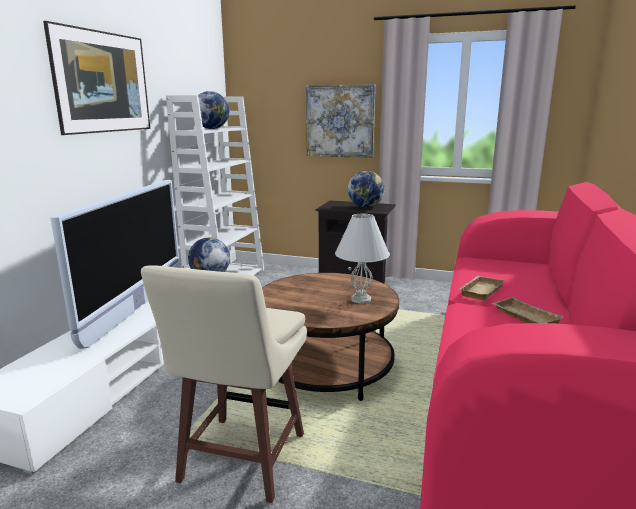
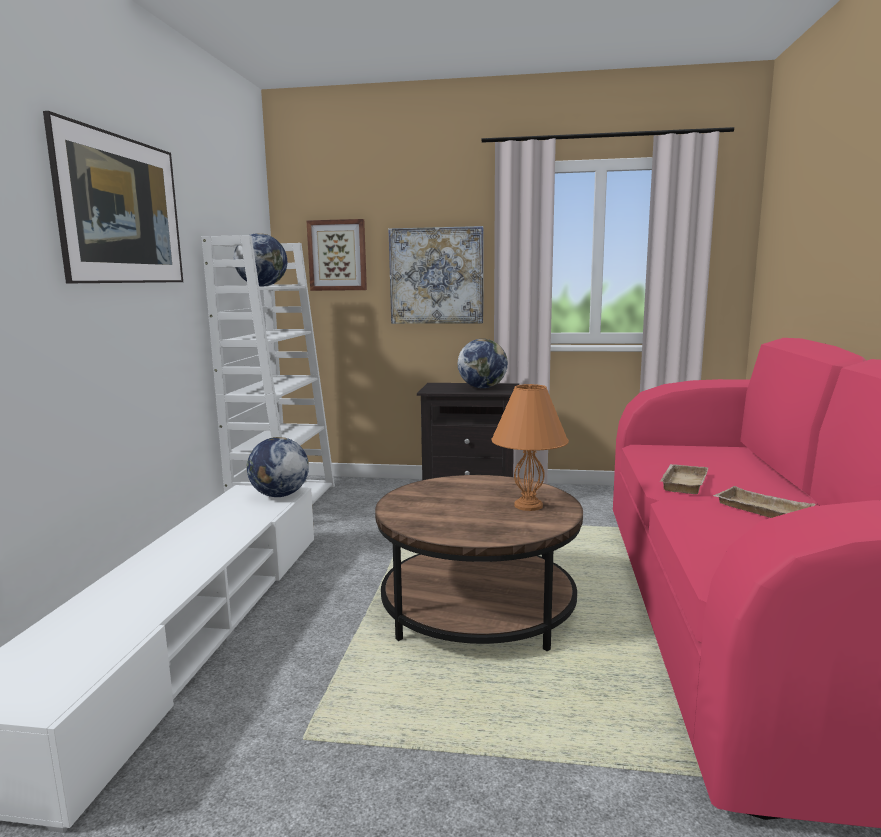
camera: 10 degrees left, 5 degrees down
(136, 308) = (184, 546): television -> none
(240, 459) = (408, 759): beige stool -> none
(270, 105) = (337, 255): none -> picture
(360, 299) = (527, 506): white table lamp -> orange table lamp

